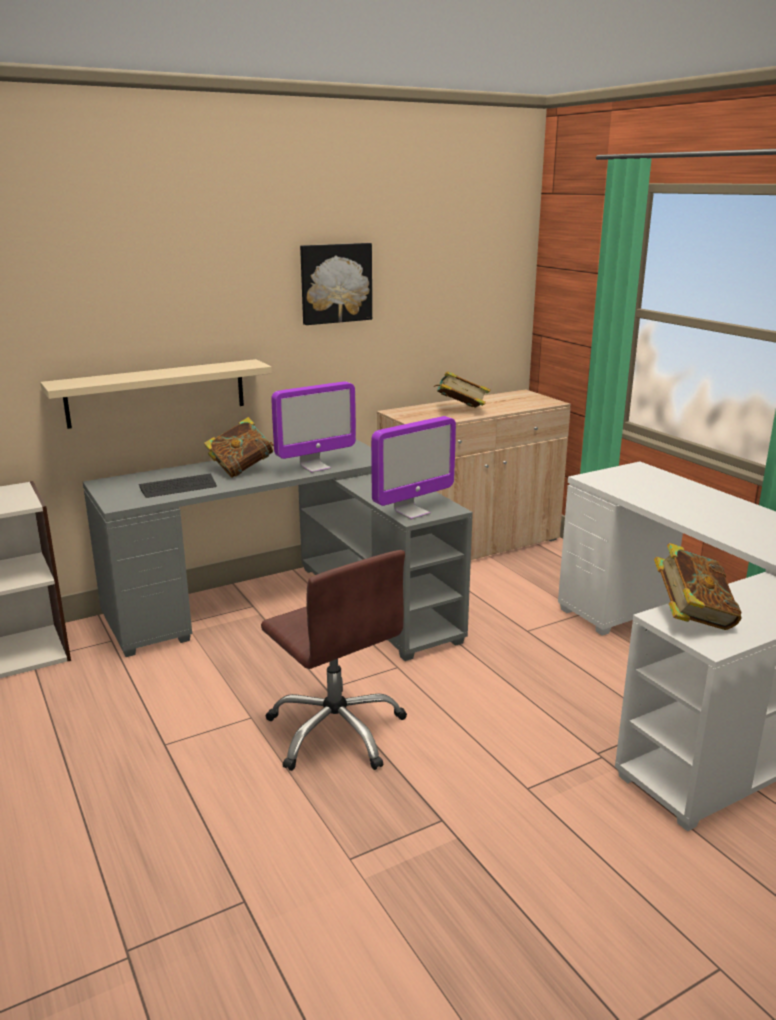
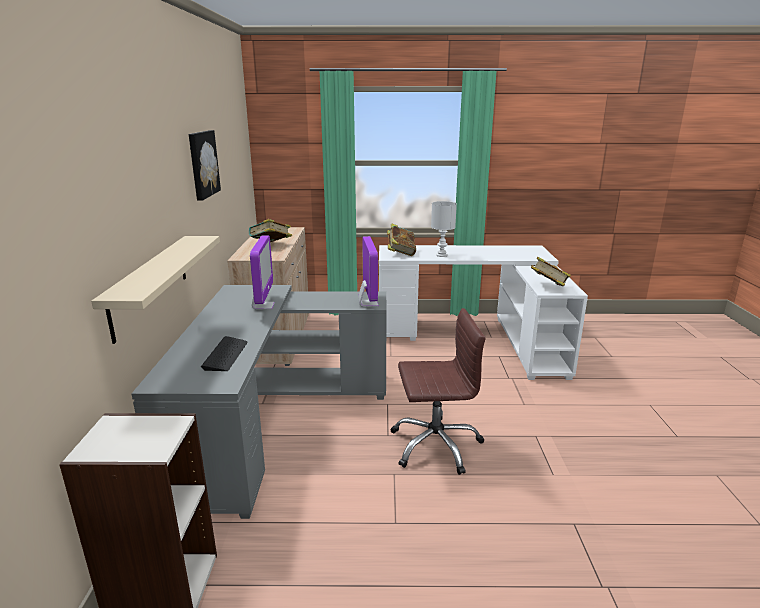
camera: 60 degrees left, 0 degrees up
(241, 470) = (225, 327): book -> book (400, 253)
(674, 505) = (442, 255): none -> white table lamp

